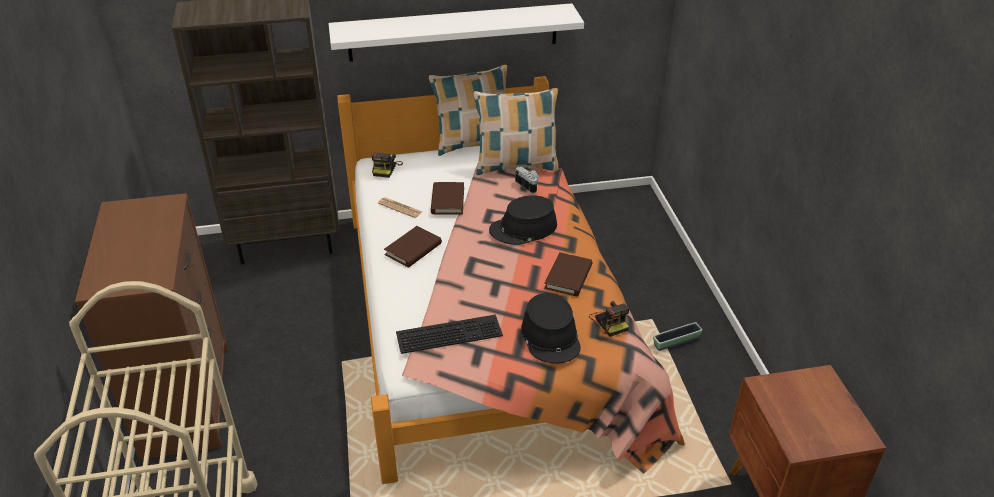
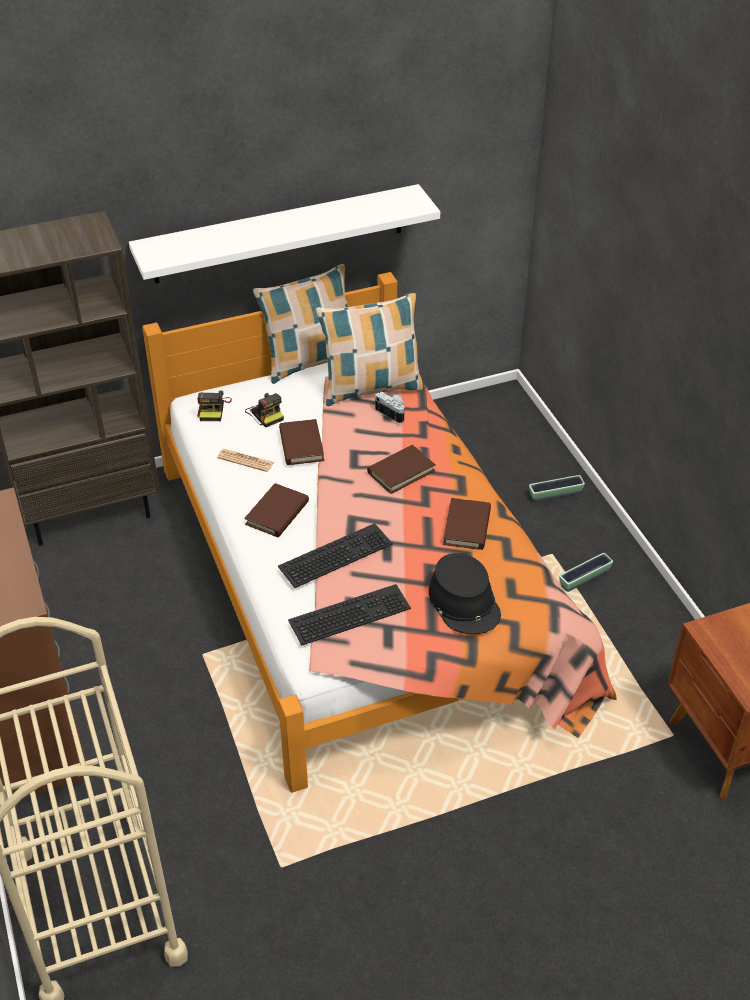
camera: 10 degrees left, 5 degrees up
(451, 284) = (335, 553): none -> keyboard
(523, 228) = (401, 471): black hat -> brown book
(609, 321) = (524, 575): camera -> camera (265, 413)
(664, 273) = (555, 494): none -> planter

